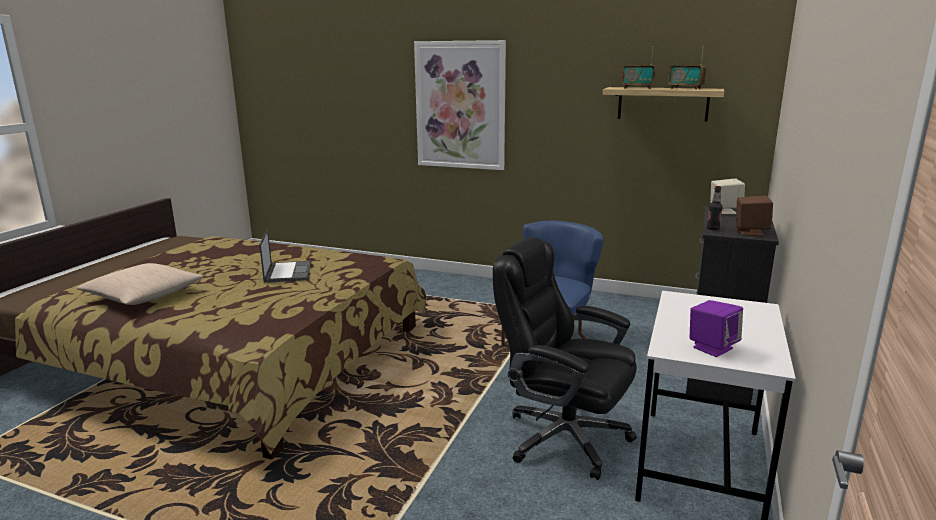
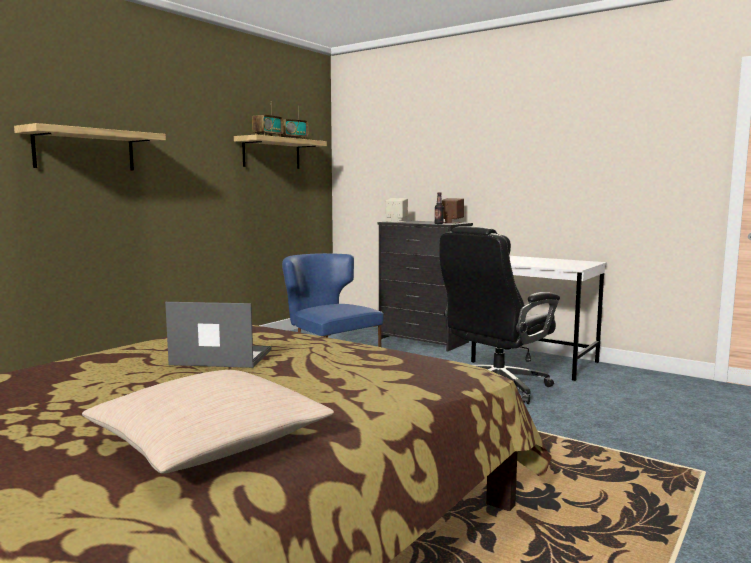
camera: 75 degrees left, 10 degrees down
(460, 105) = (85, 150): picture -> shelf
(712, 347) = (569, 264): purple speaker -> none

